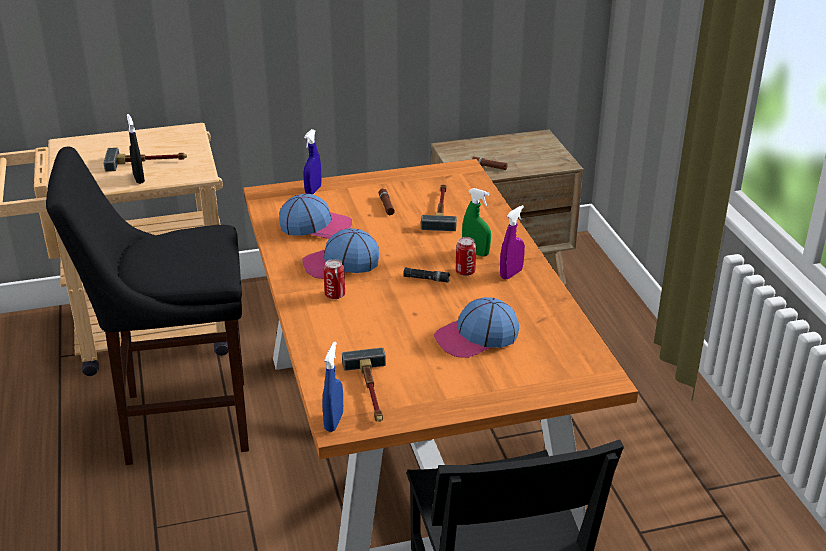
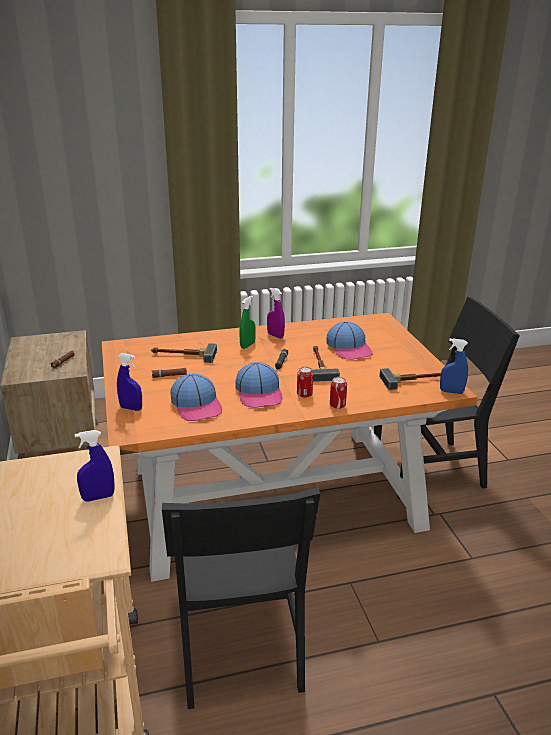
camera: 90 degrees left, 5 degrees down
(139, 178) = (98, 497): black spray bottle -> blue spray bottle
(147, 162) = (56, 496): hammer -> hammer (320, 365)
(178, 421) = (238, 644): black stool -> black chair
(316, 226) = (197, 405): cap -> cap turned 150 degrees clockwise
(465, 272) = (272, 349): can -> can (337, 405)

